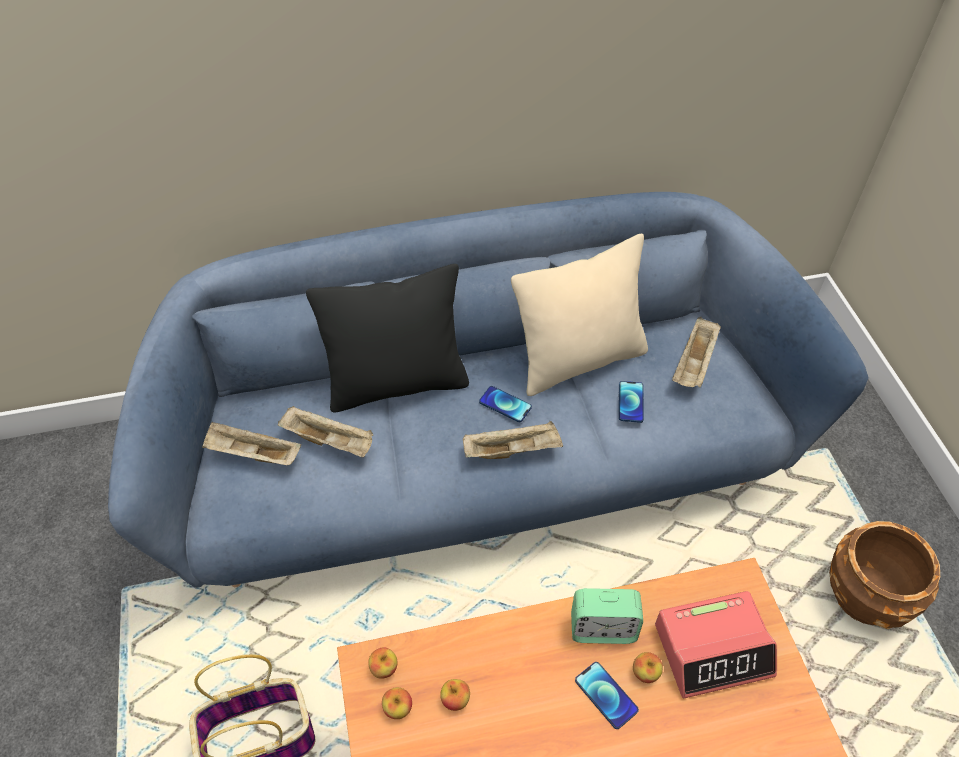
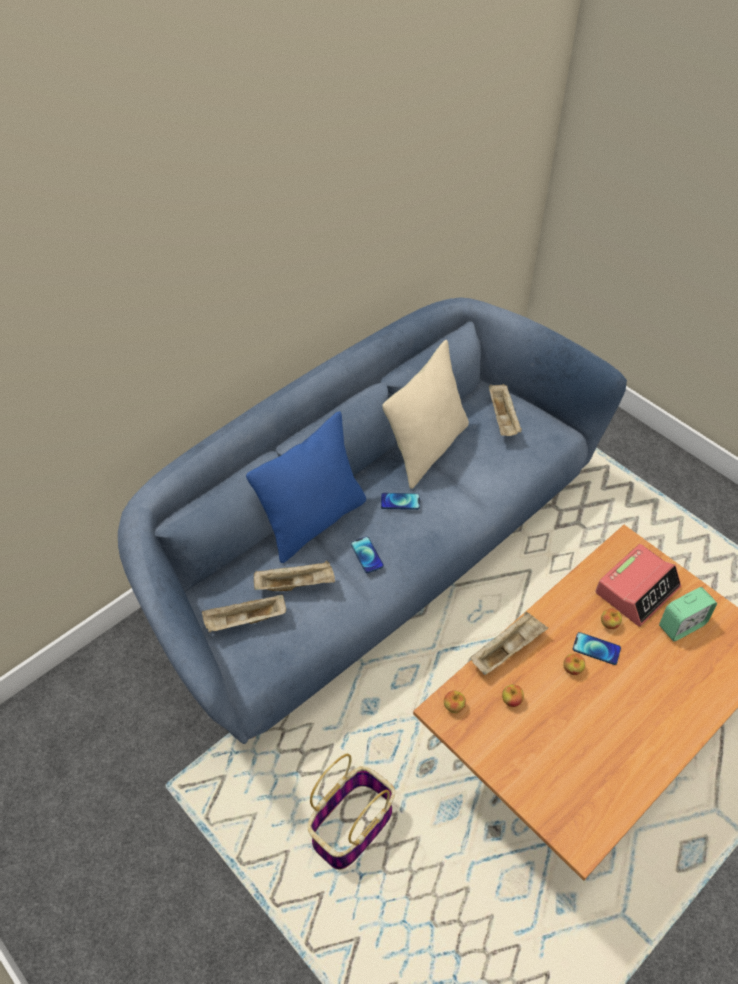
camera: 30 degrees left, 0 degrees up
(397, 383) = (313, 521): black pillow -> blue pillow
(398, 708) = (480, 725): apple -> apple (572, 669)
(513, 450) = (426, 530): beige tray -> beige tray (507, 649)
(602, 628) = (567, 611): alarm clock -> alarm clock (681, 625)
(630, 402) = (480, 462): phone -> phone (367, 555)
(865, 596) = (668, 528): brown planter -> none

